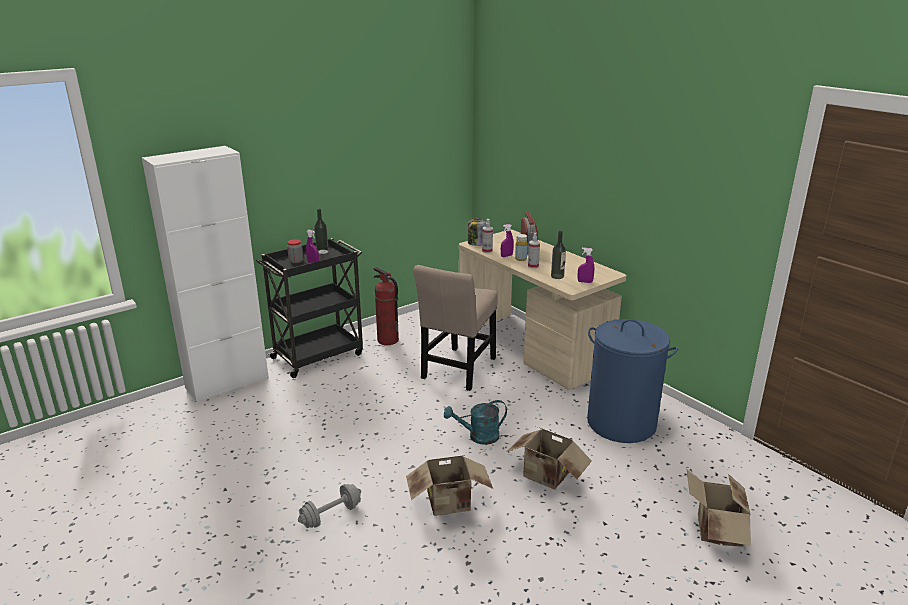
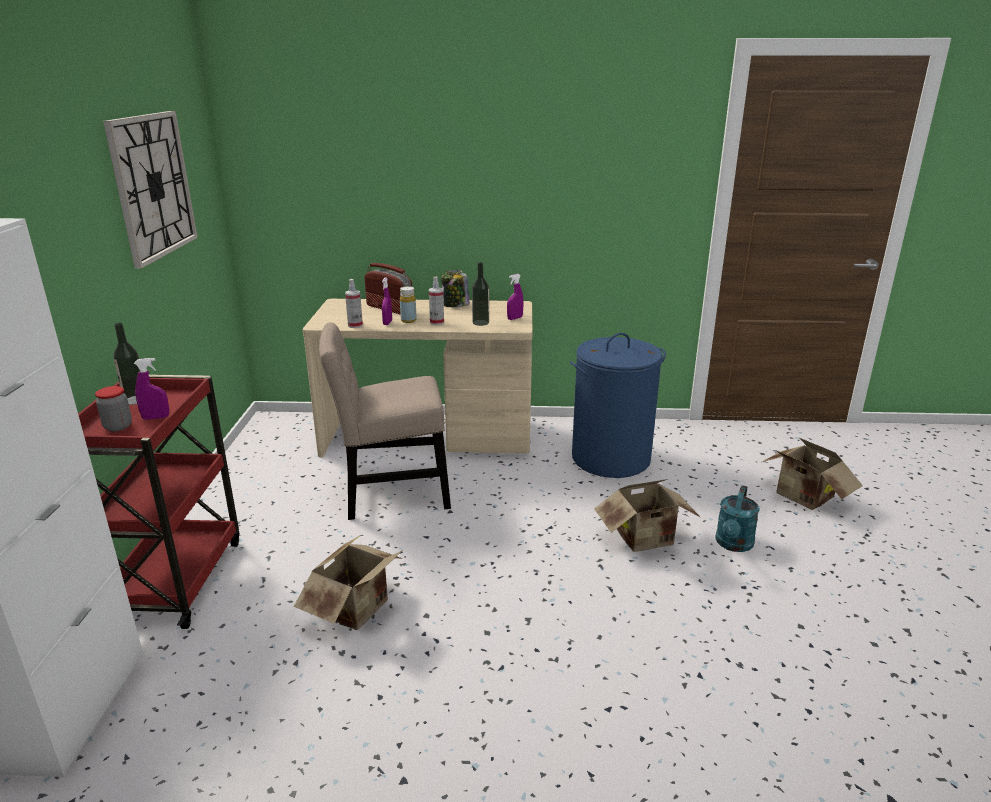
camera: 50 degrees left, 0 degrees up
(319, 355) = (175, 578): black cart -> red cart
(331, 515) = (550, 743): grey dumbbell -> none
(388, 340) = (246, 508): fire extinguisher -> none
(393, 136) = (153, 186): none -> wall clock
(450, 505) = (629, 626): cardboard box -> cardboard box (359, 609)
(458, 370) = (391, 495): beige chair -> beige chair turned 105 degrees clockwise
(476, 243) = (325, 323): jar -> jar (455, 305)
(478, 437) = (531, 545): turquoise watering can -> turquoise watering can (733, 545)

